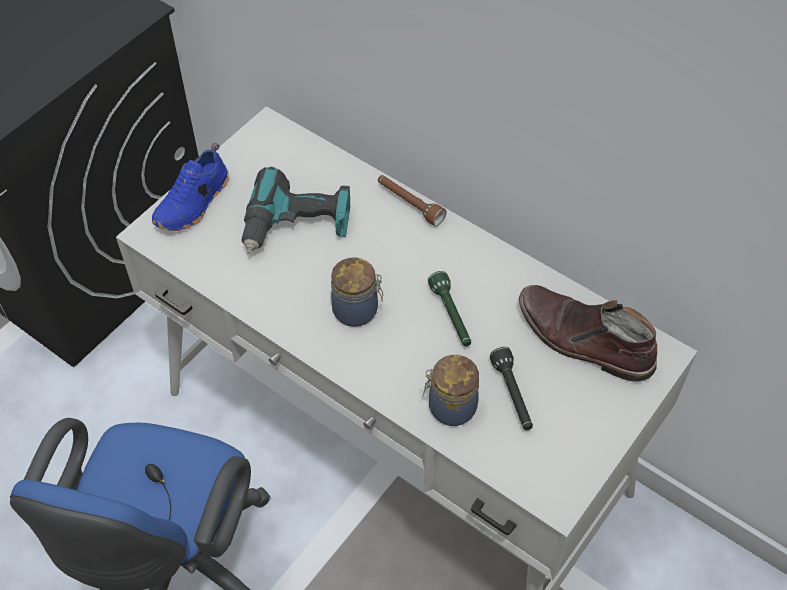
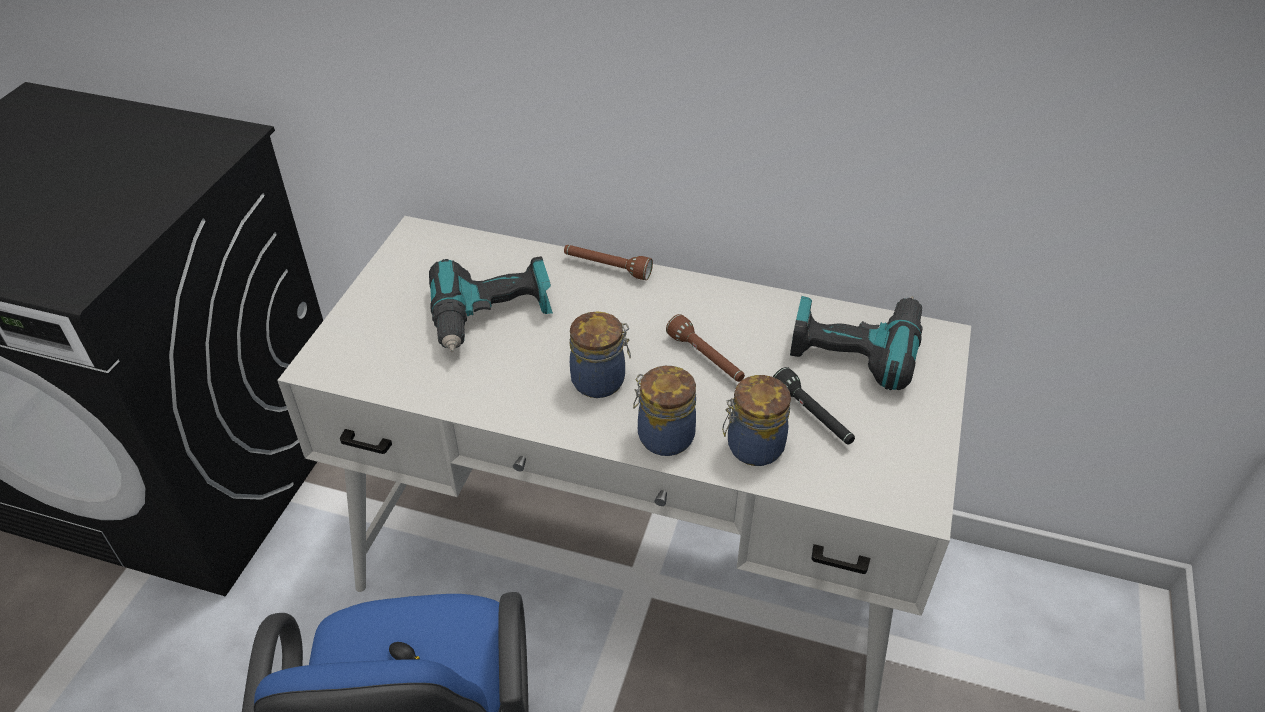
camera: 20 degrees left, 10 degrees down
(194, 203) = (361, 324): blue shoe -> none
(384, 375) = (663, 436): none -> jar
(451, 316) = (706, 359): green flashlight -> brown flashlight
(583, 340) = (855, 345): brown boot -> power drill

